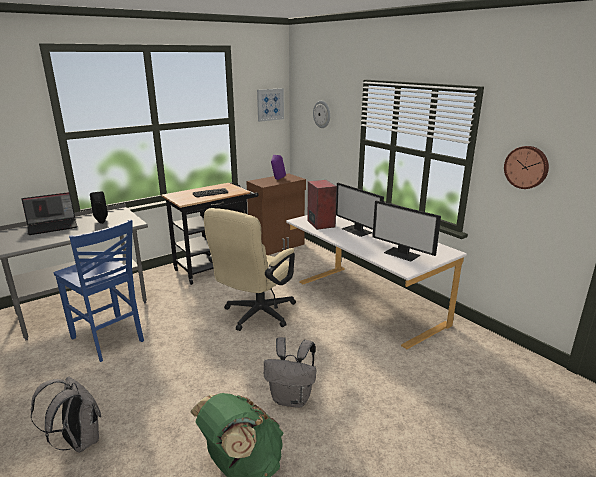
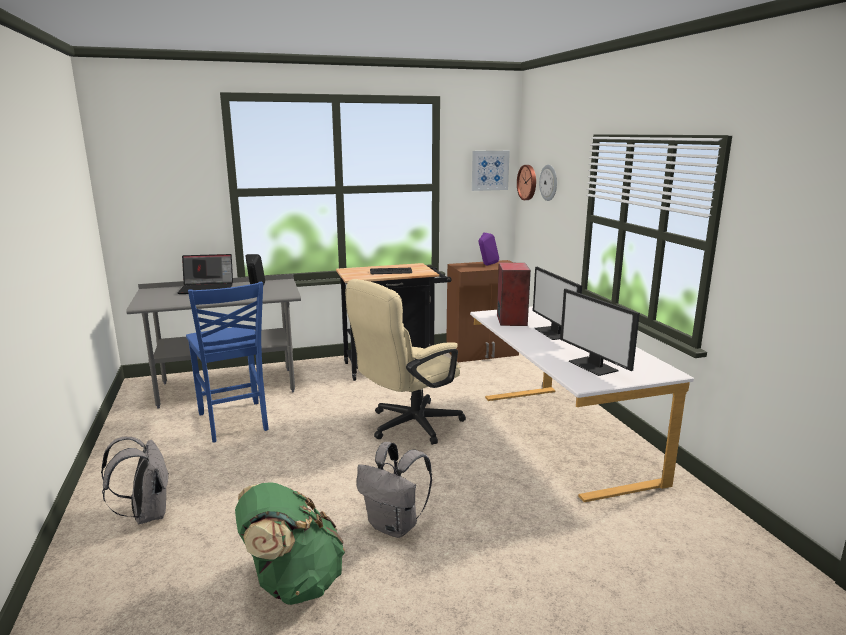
camera: 20 degrees right, 5 degrees down
(526, 167) = (783, 252): wall clock -> wall clock (528, 182)

